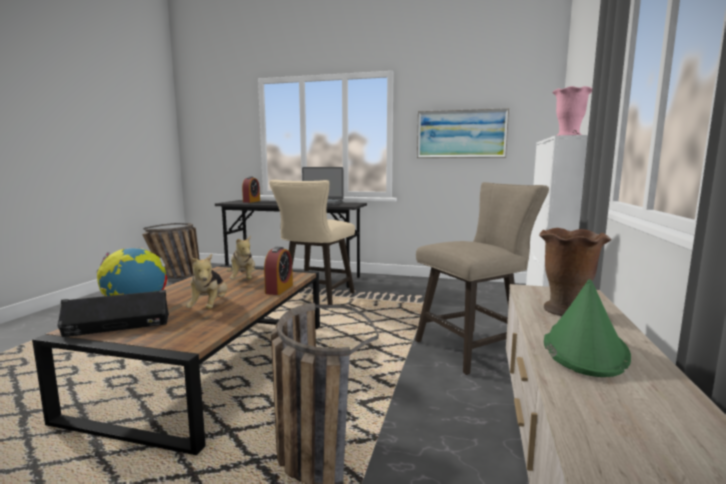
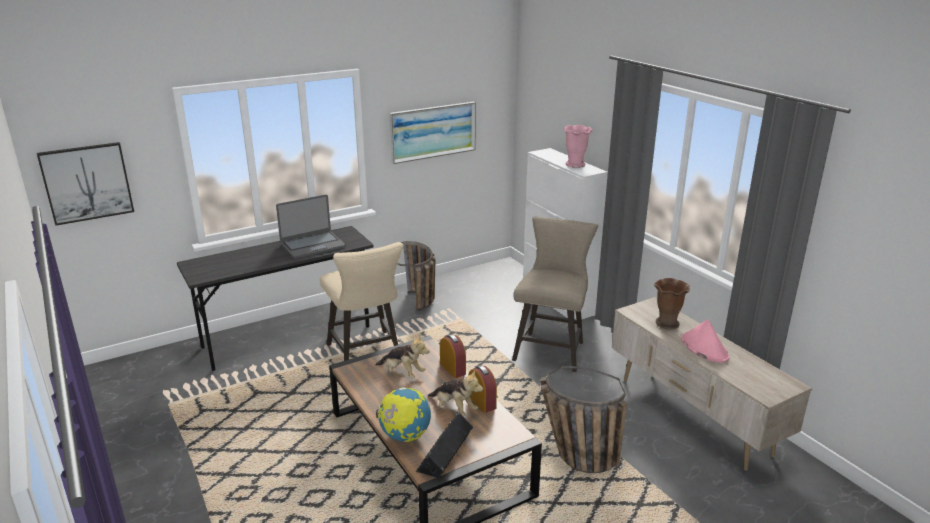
camera: 45 degrees left, 15 degrees up
(177, 276) = (139, 396): basket -> basket (420, 305)
(206, 138) = (87, 182): none -> picture
(251, 201) = (217, 264): alarm clock -> alarm clock (482, 402)
(583, 349) = (704, 348): green hat -> pink hat

